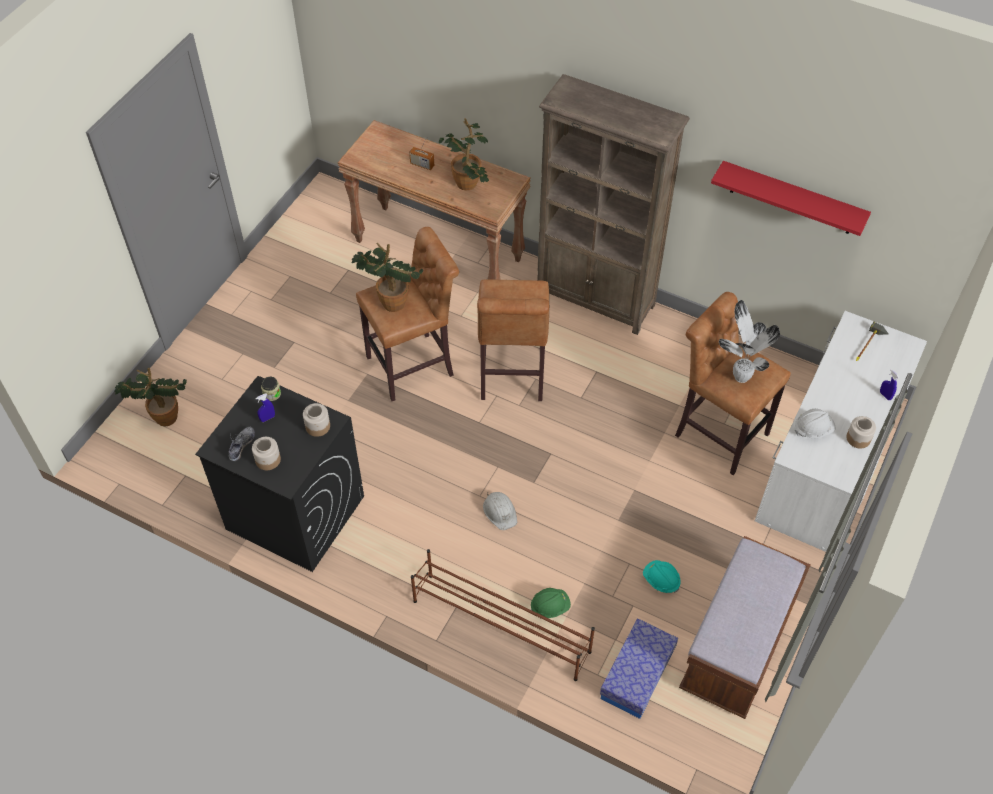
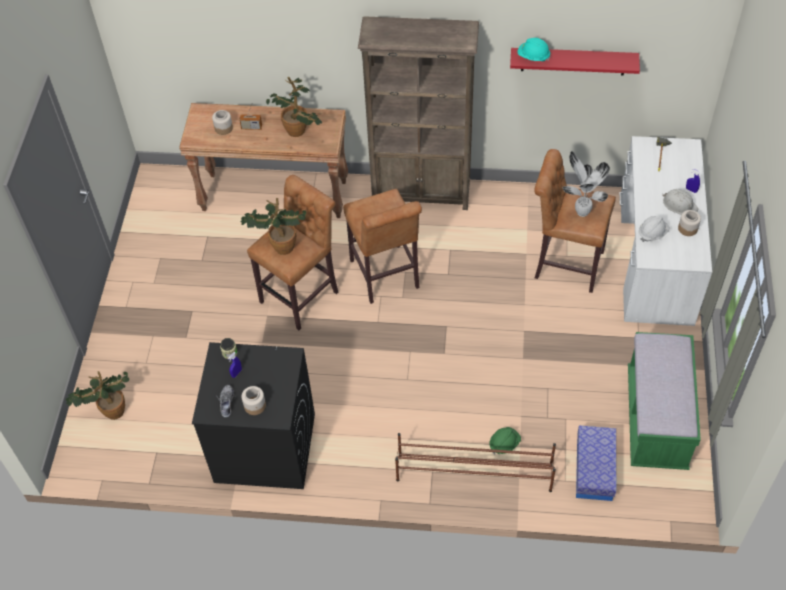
camera: 20 degrees left, 0 degrees up
(318, 426) = (281, 364): jar -> jar (224, 128)
(500, 511) = (429, 385): white hard hat -> white hard hat (679, 204)
(661, 580) = (577, 392): turquoise hard hat -> turquoise hard hat (533, 57)
(737, 646) = (656, 419): brown bench -> green bench

